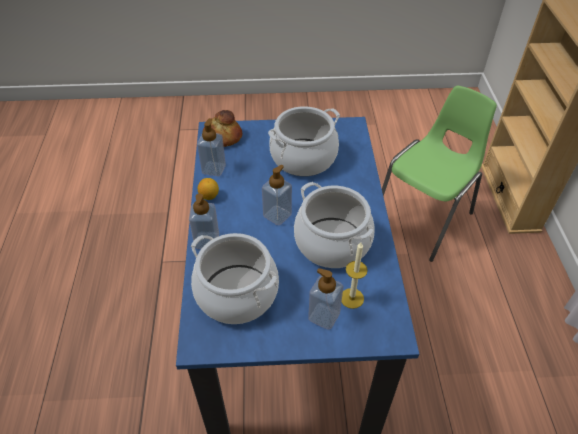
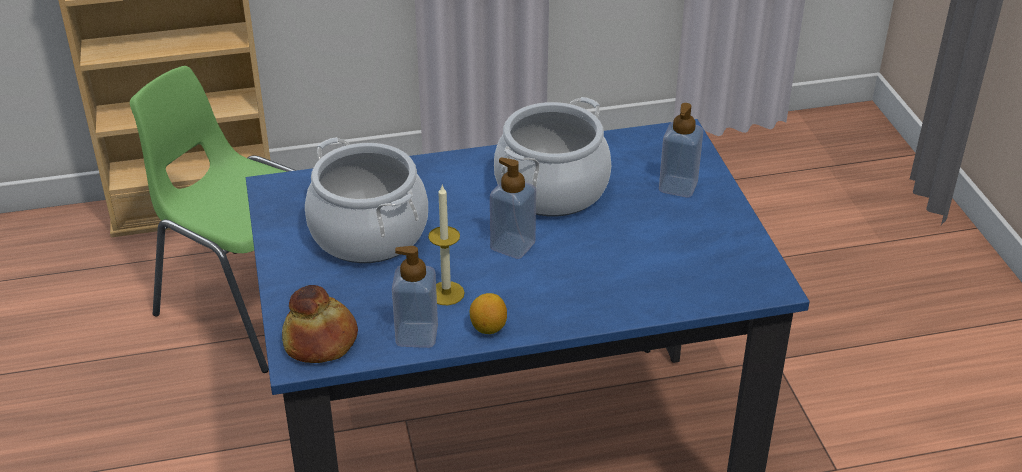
camera: 100 degrees left, 10 degrees down
(207, 241) = (589, 311): soap dispenser -> none
(236, 294) = (676, 264): cooking pot -> none
(352, 298) = (641, 167): candle -> candle (446, 293)

